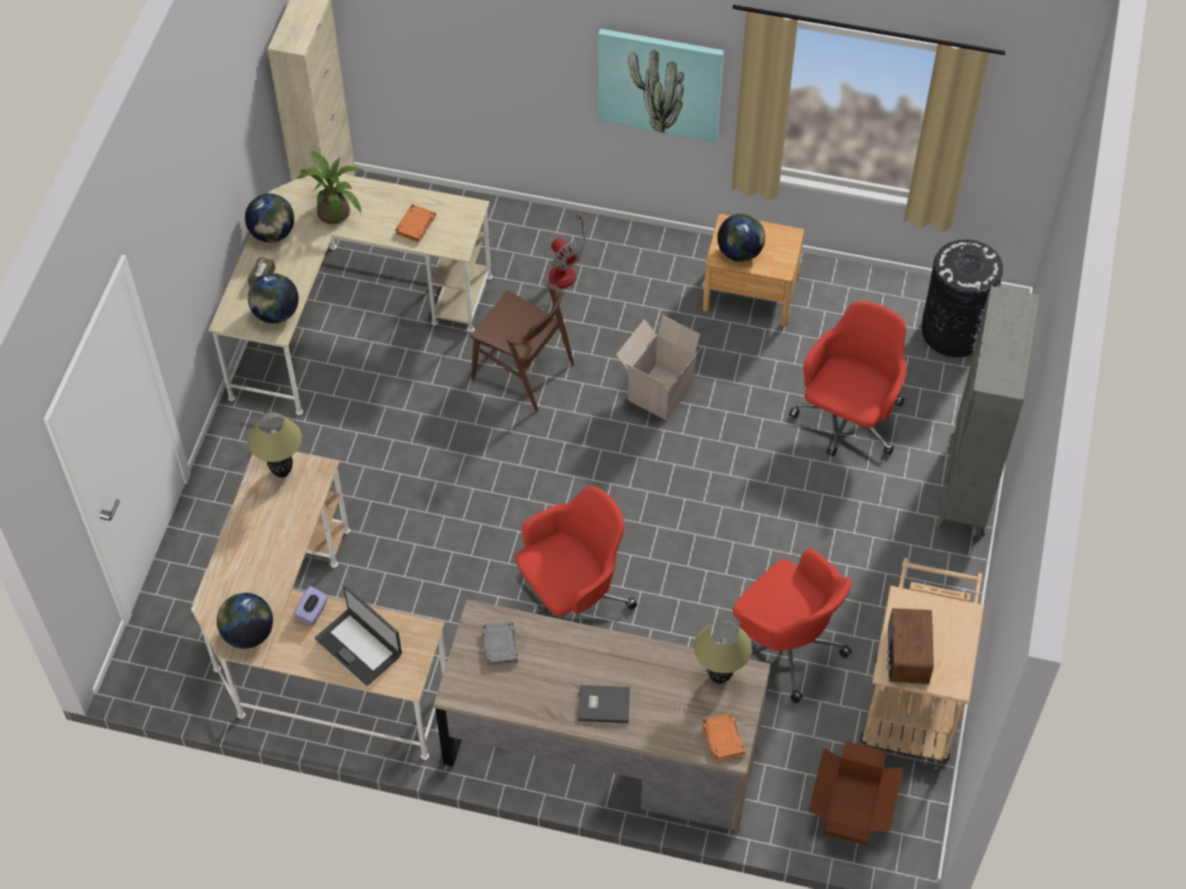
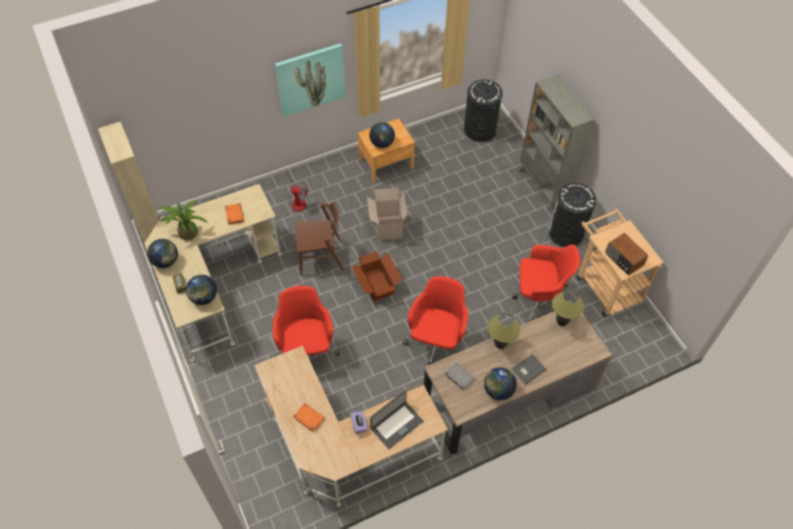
camera: 40 degrees left, 0 degrees up
(248, 633) = (338, 458): globe -> globe (498, 390)
(282, 471) = (280, 369): table lamp -> table lamp (500, 345)
(359, 646) = (396, 424): laptop -> laptop turned 45 degrees counterclockwise
(722, 738) = (588, 347): orange book -> orange book (308, 418)
(848, 420) = (474, 190): red office chair -> red office chair (306, 351)
(850, 808) = (626, 346): cardboard box -> cardboard box (376, 285)
(929, 579) = (565, 233): none -> black trash can

